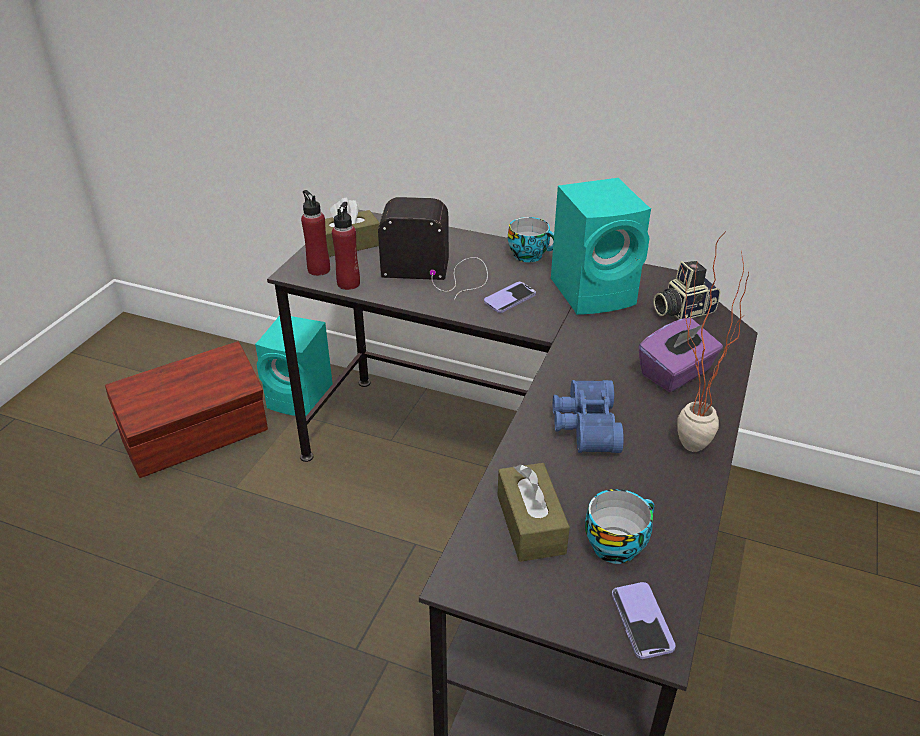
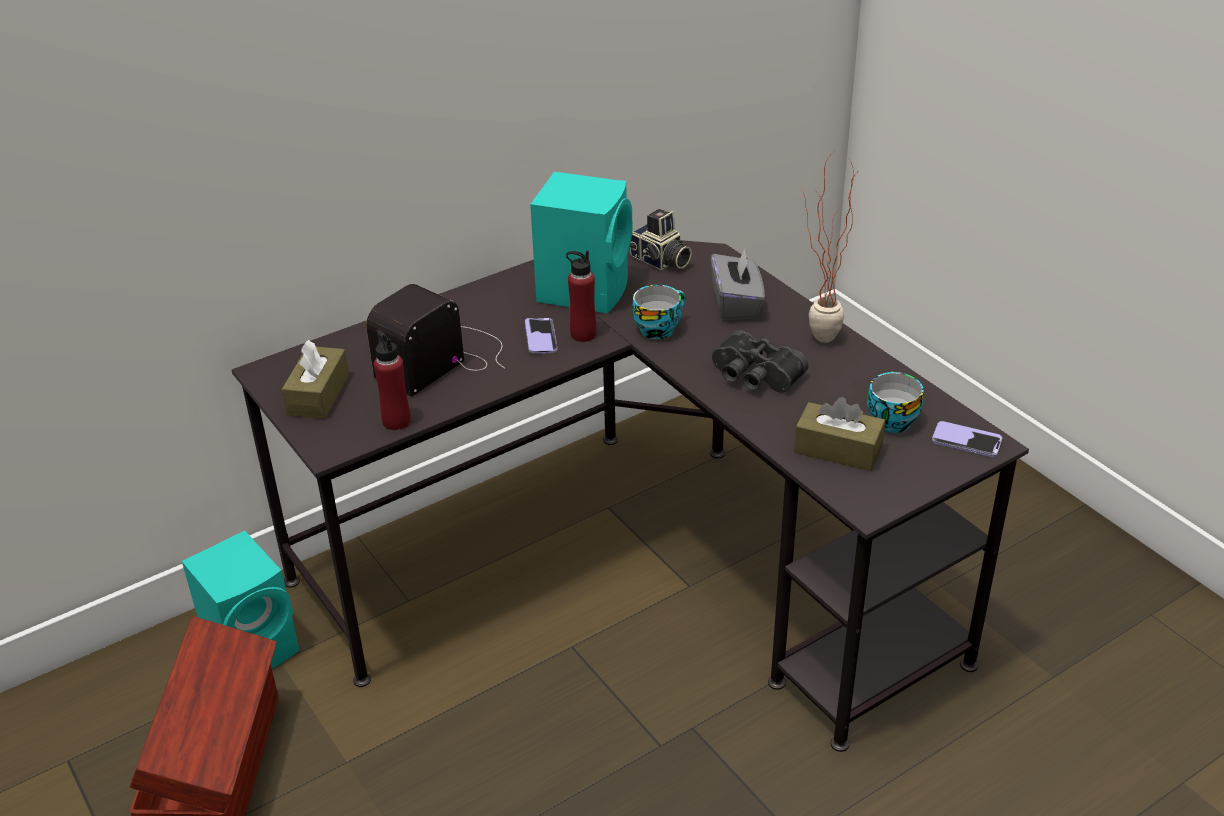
camera: 55 degrees left, 0 degrees up
(319, 269) = (344, 432): red bottle -> red bottle (583, 334)
(530, 255) = (483, 296): cup -> cup (658, 328)
(583, 426) = (754, 376): blue binoculars -> black binoculars
(676, 373) = (736, 304): purple tissue box -> grey tissue box
(682, 310) = (660, 261): camera -> camera turned 60 degrees counterclockwise

